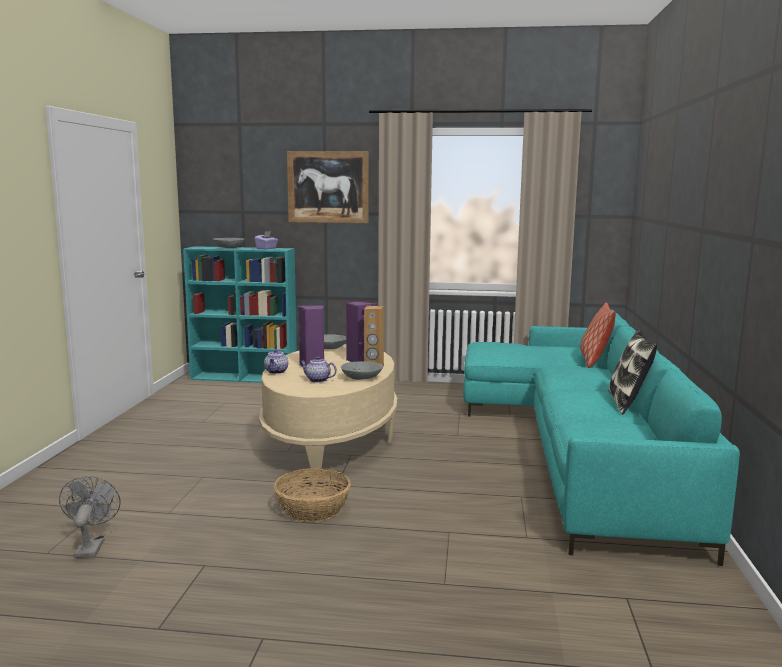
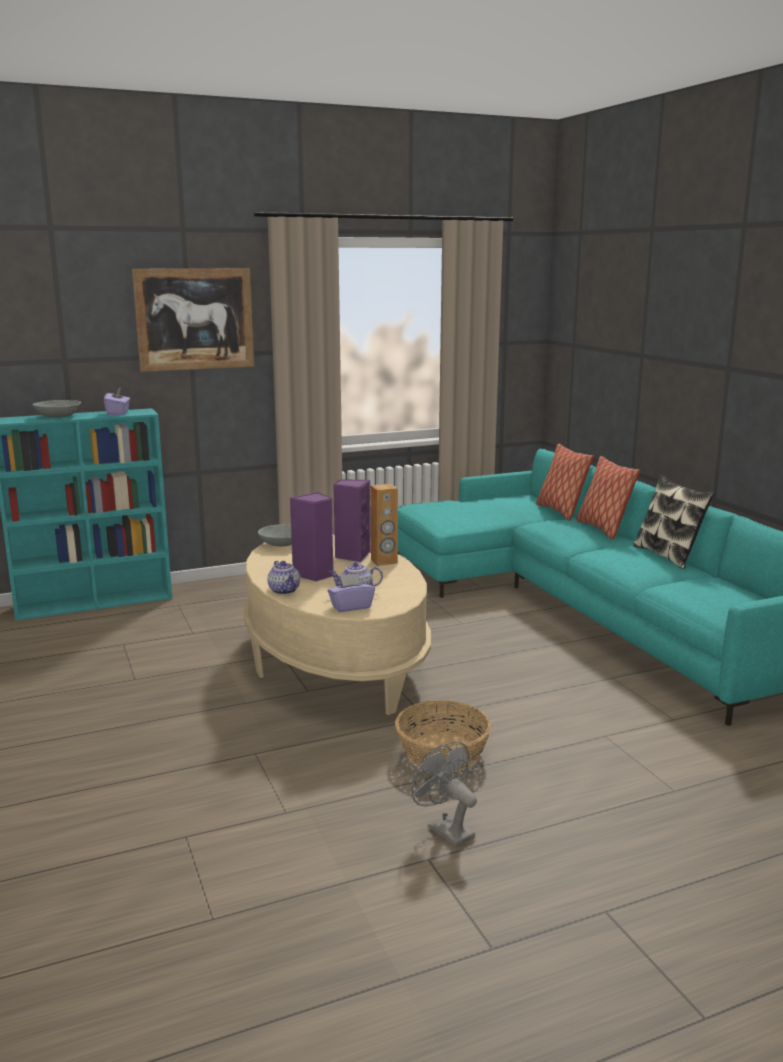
camera: 30 degrees left, 5 degrees up
(91, 546) = (257, 888): grey fan -> grey fan (445, 829)
(297, 387) = (351, 606): none -> purple tissue box
(362, 378) = (399, 579): grey bowl -> none
(605, 377) = (603, 529): none -> pillow

